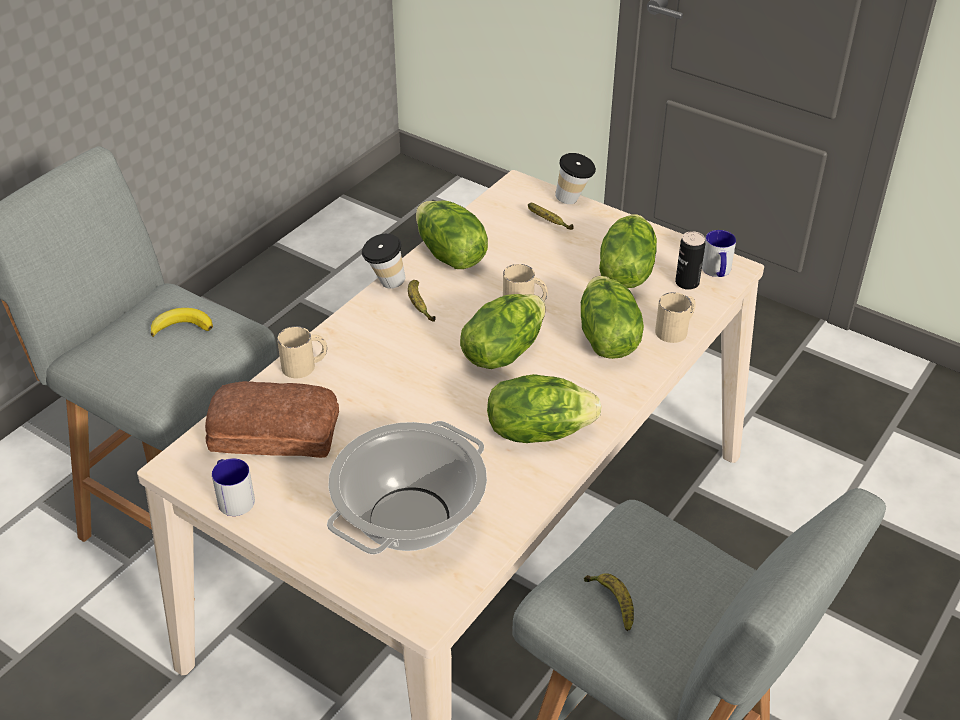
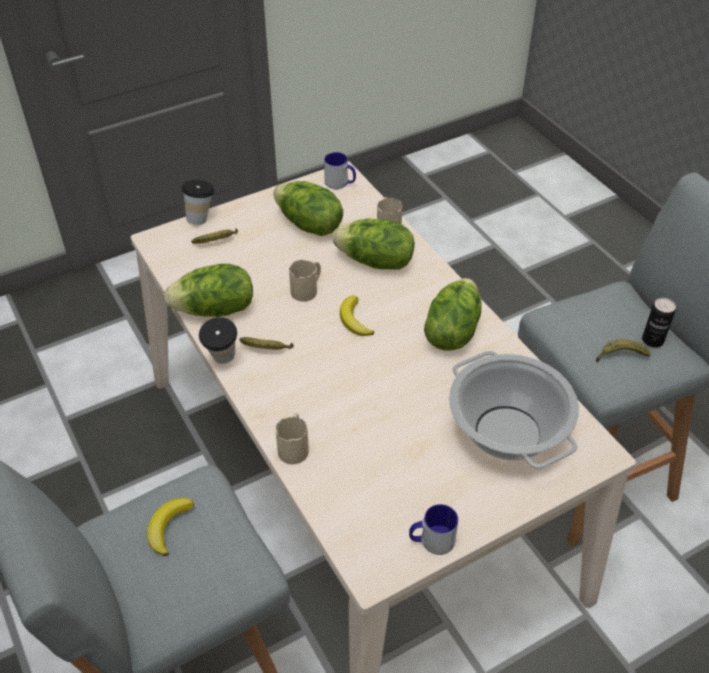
camera: 65 degrees left, 5 degrees up
(273, 430) = (364, 491): bread -> none
(502, 351) = (354, 320): lettuce -> banana
(687, 283) = (342, 201): can -> can (652, 340)

